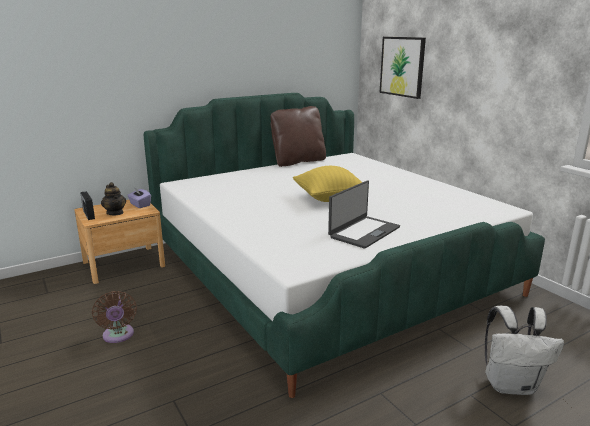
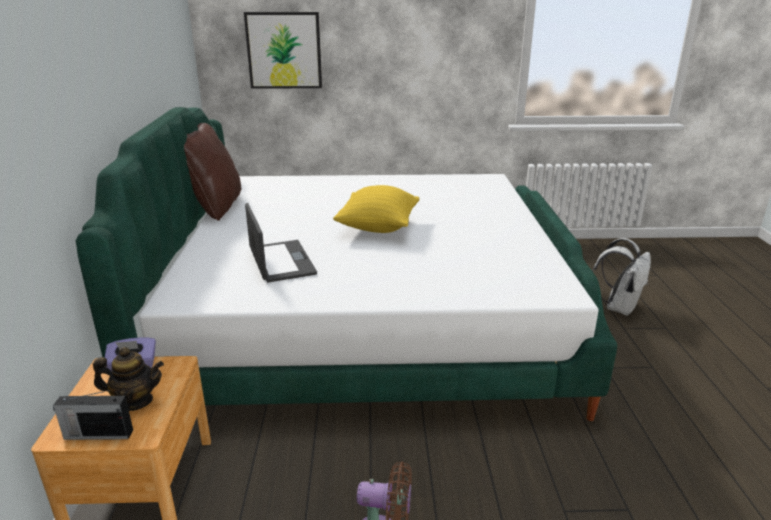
camera: 60 degrees left, 5 degrees up
(363, 232) = (492, 239): laptop -> laptop (280, 261)

